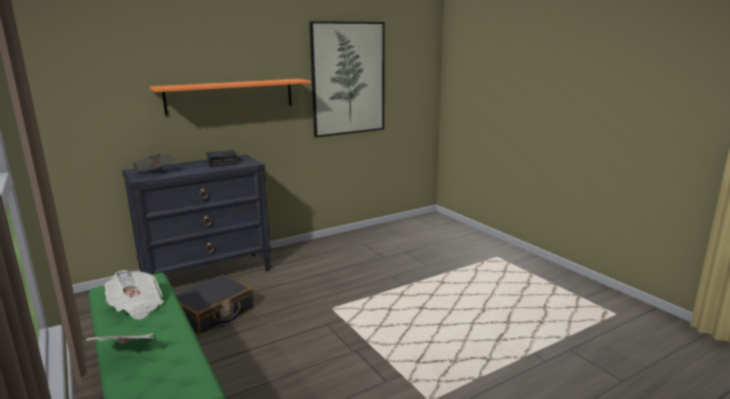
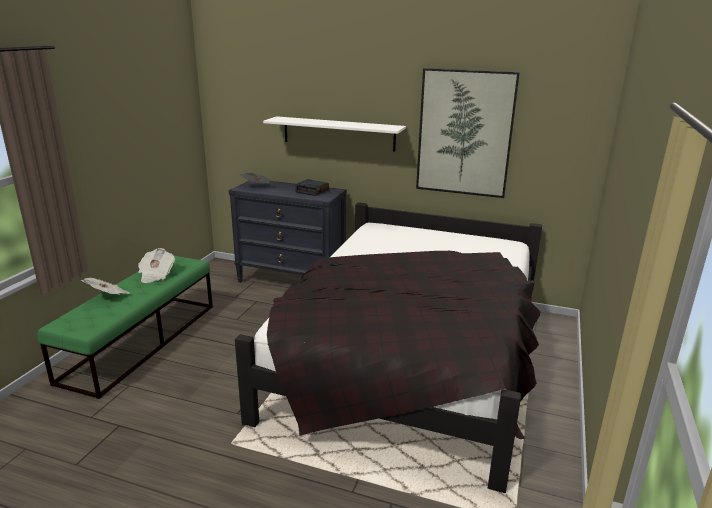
camera: 50 degrees right, 5 degrees up
(213, 313) = (247, 308): black suitcase -> none
(230, 96) = (338, 133): orange shelf -> white shelf
(411, 275) = (410, 359): none -> black bed

